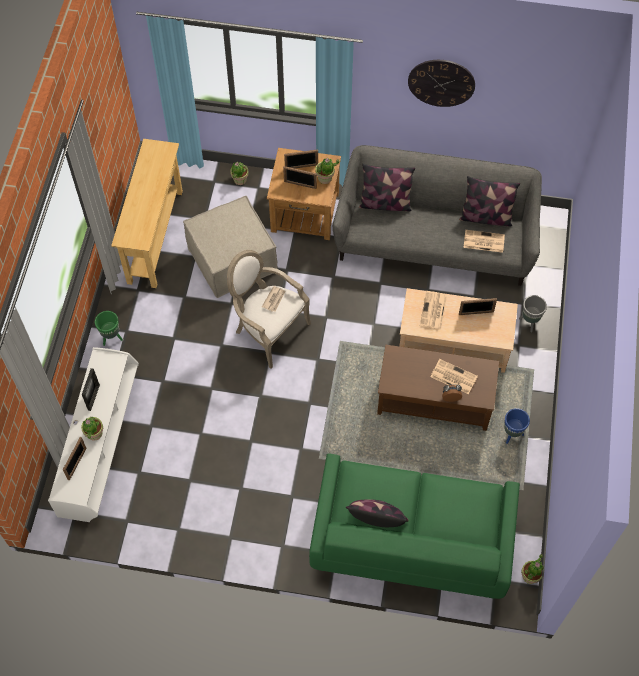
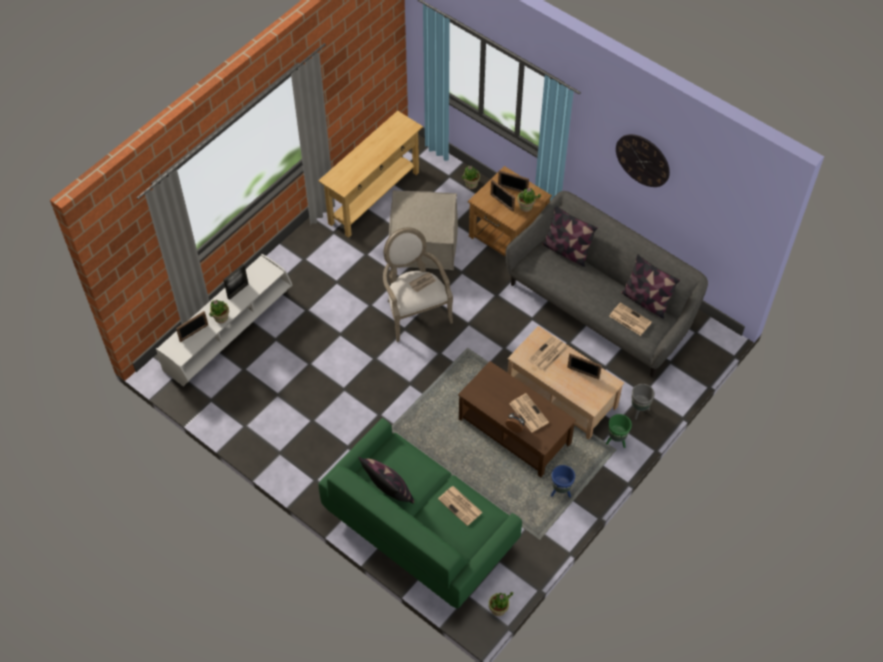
camera: 30 degrees right, 5 degrees down
(111, 338) = (289, 259): green planter -> green planter (616, 441)
(452, 499) = (460, 506): none -> newspaper

